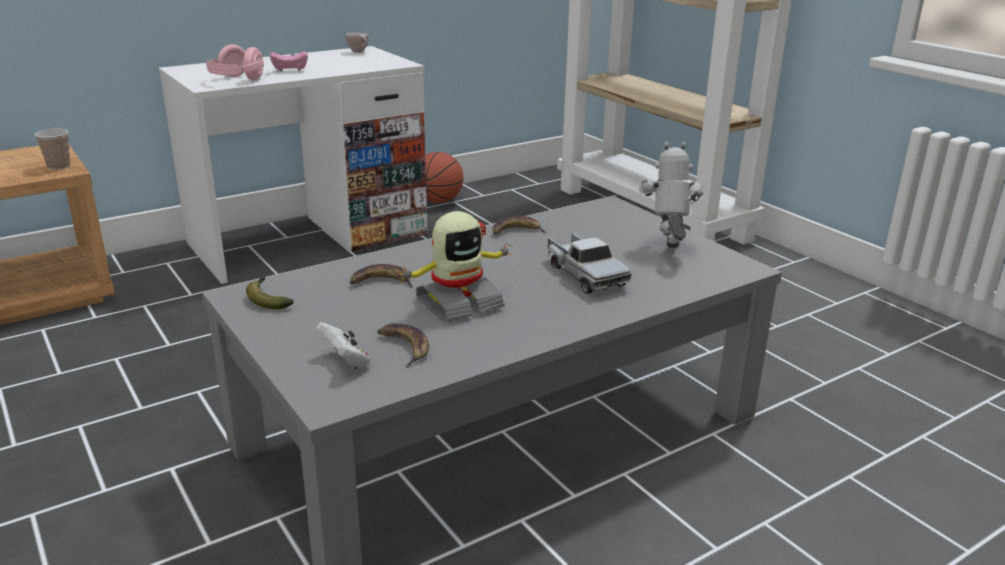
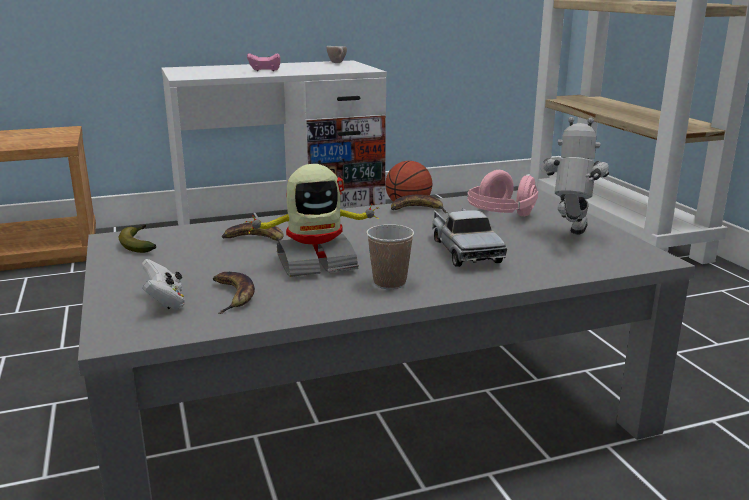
camera: 15 degrees right, 5 degrees down
(59, 166) = (58, 140): cup -> cup (389, 283)
(236, 80) = (212, 75): pink headphones -> pink headphones (501, 215)

